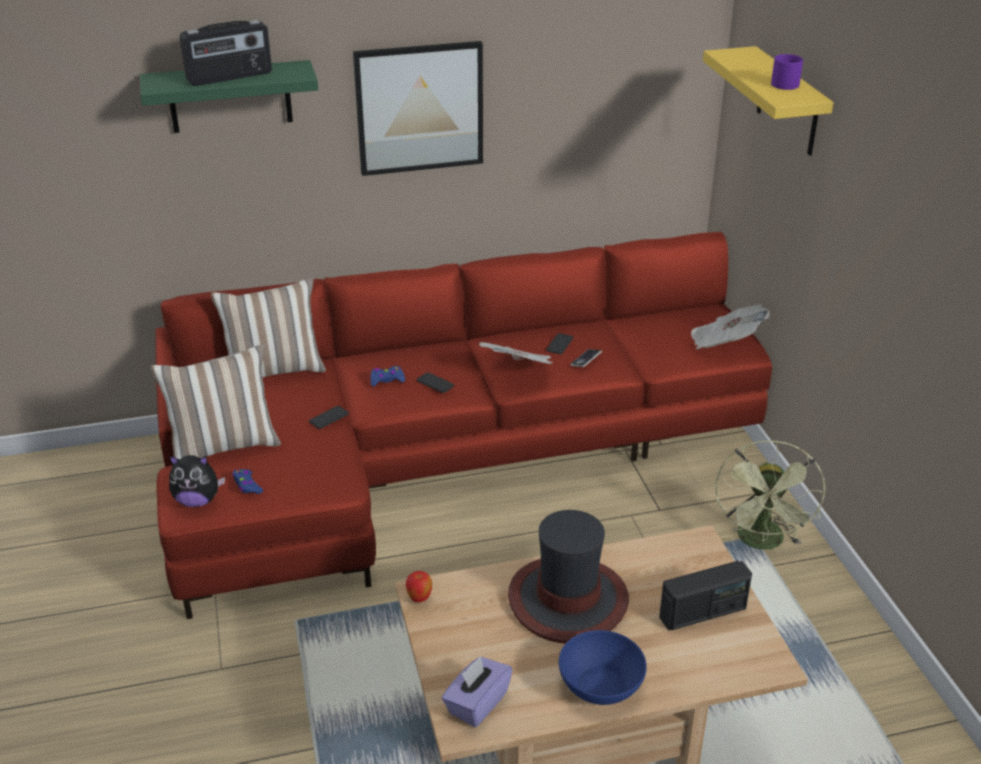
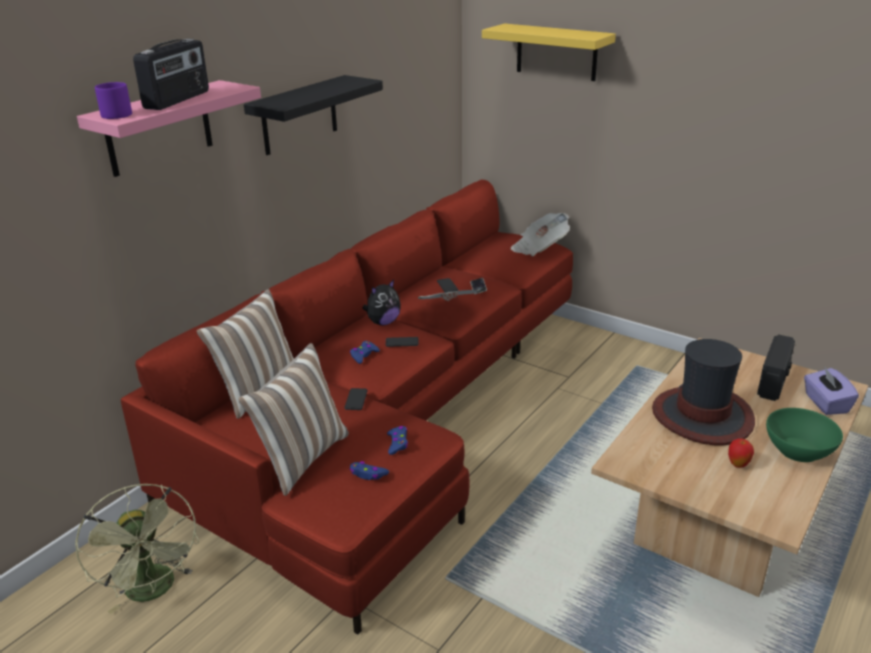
camera: 40 degrees left, 5 degrees down
(197, 501) = (343, 507): plush toy -> plush toy (383, 322)
(230, 97) = (159, 128): green shelf -> pink shelf
(302, 473) = (397, 443): none -> blue game controller
(419, 108) = (299, 115): picture -> black shelf
(419, 599) = (625, 468): apple -> apple (738, 465)
(477, 703) = (762, 504): purple tissue box -> purple tissue box (825, 403)
(601, 686) = (799, 450): blue bowl -> green bowl
(762, 543) = (644, 366): green fan -> green fan (154, 591)
(784, 83) = (569, 32): purple mug -> purple mug (115, 114)

